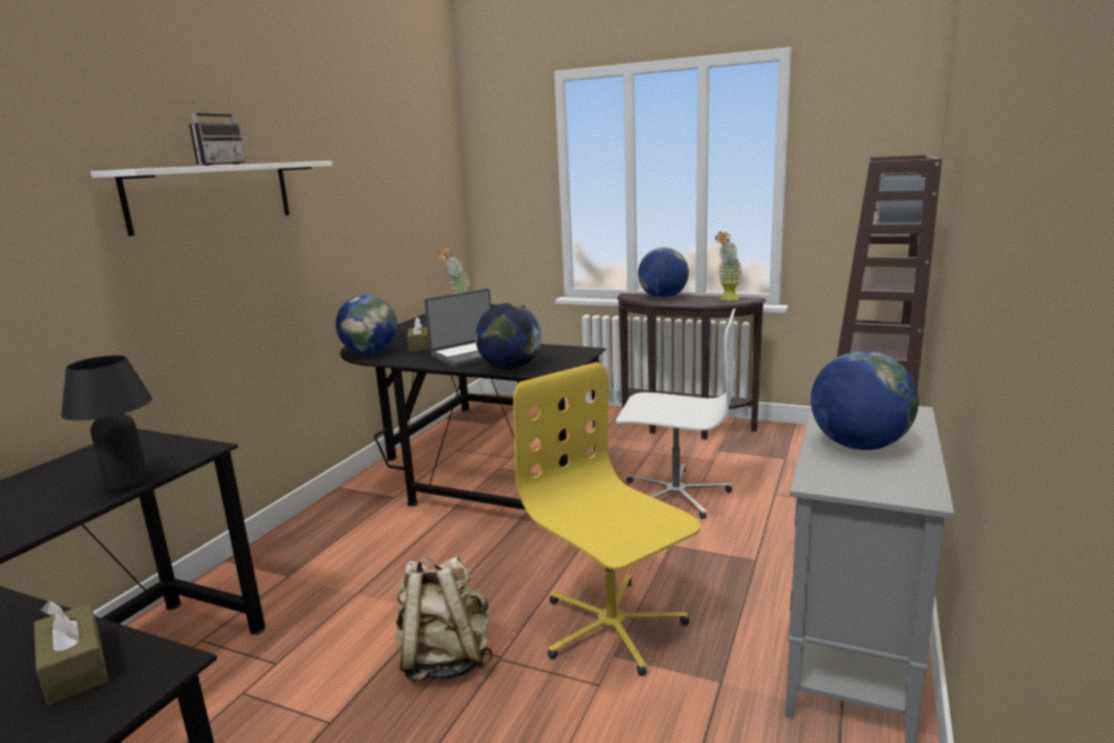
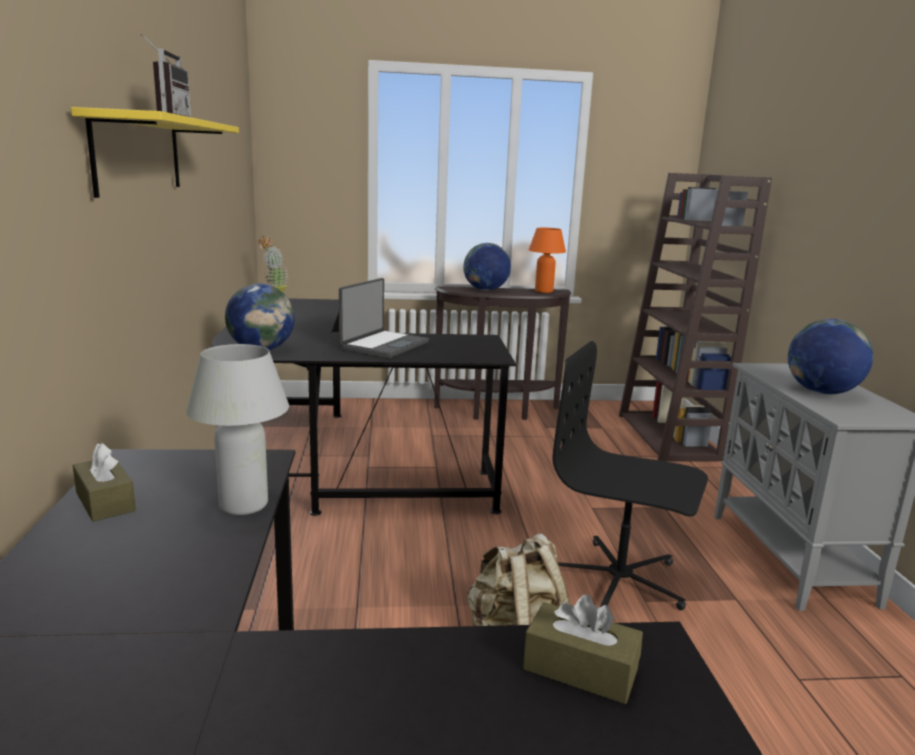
camera: 30 degrees left, 0 degrees up
(127, 484) = (243, 505): black table lamp -> white table lamp
(212, 195) = (139, 154): white shelf -> yellow shelf
(418, 346) = (306, 341): brown tissue box -> brown tissue box (105, 502)
(510, 368) = (446, 356): globe -> none
(611, 627) = (619, 580): yellow office chair -> black office chair
(675, 494) = (551, 466): white office chair -> none
(727, 299) = (544, 291): potted plant -> orange table lamp

